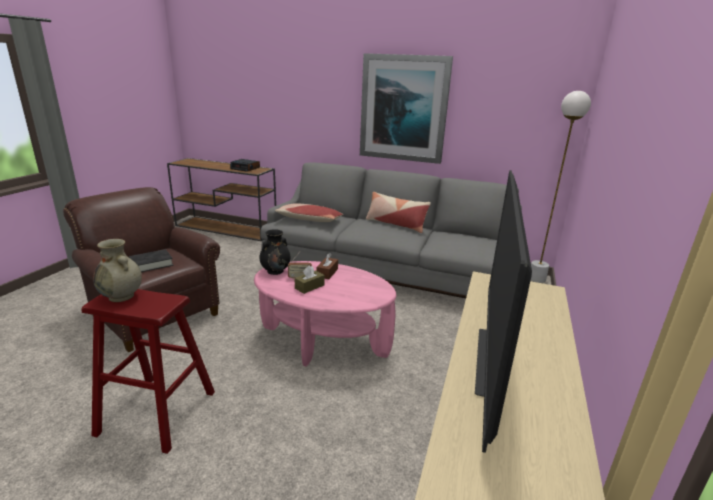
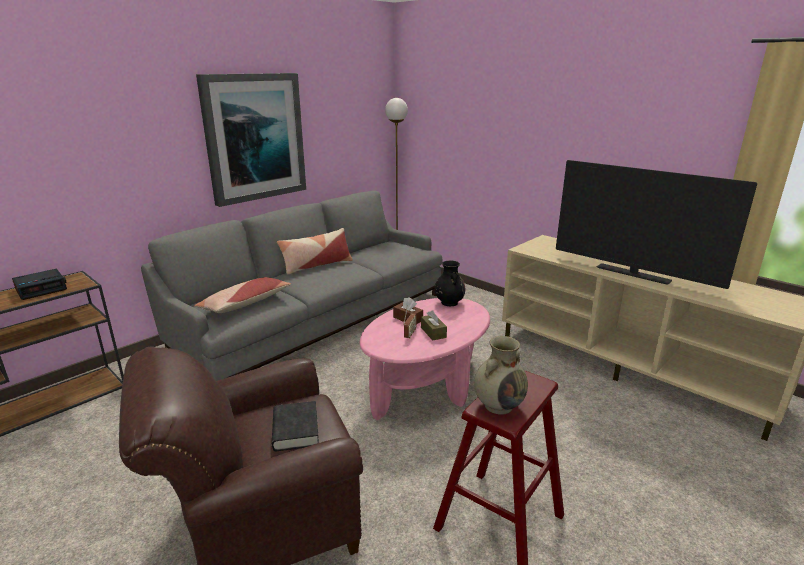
camera: 65 degrees left, 0 degrees up
(275, 271) = (382, 344): black vase -> black vase (449, 302)

